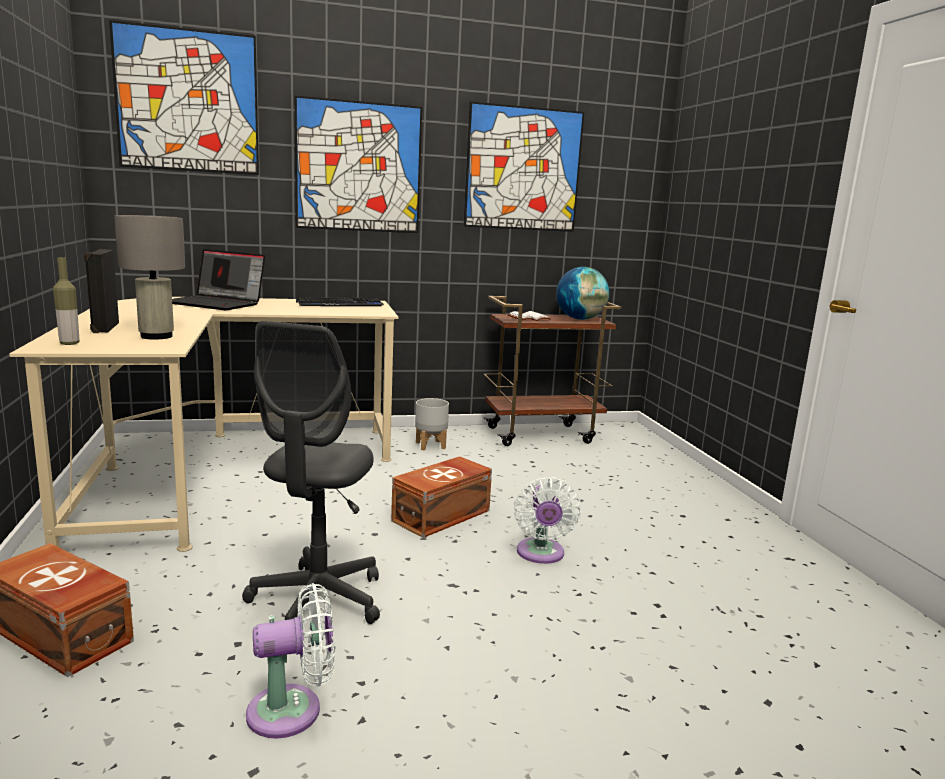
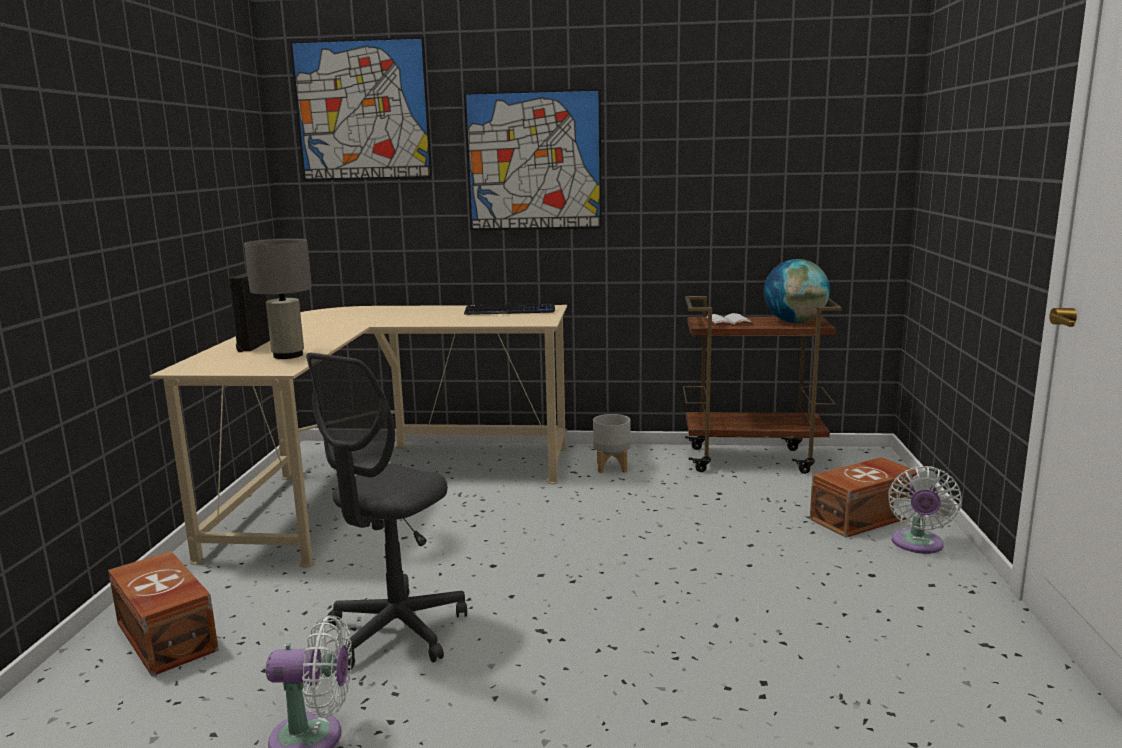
camera: 20 degrees right, 0 degrees up
(69, 343) = (206, 364): bottle -> none
(217, 303) = (386, 314): laptop -> none
(443, 516) = (577, 551): brown storage box -> brown storage box (864, 518)
(523, 169) = (724, 146): picture -> none
(540, 554) = (660, 606): white fan -> white fan (917, 545)

